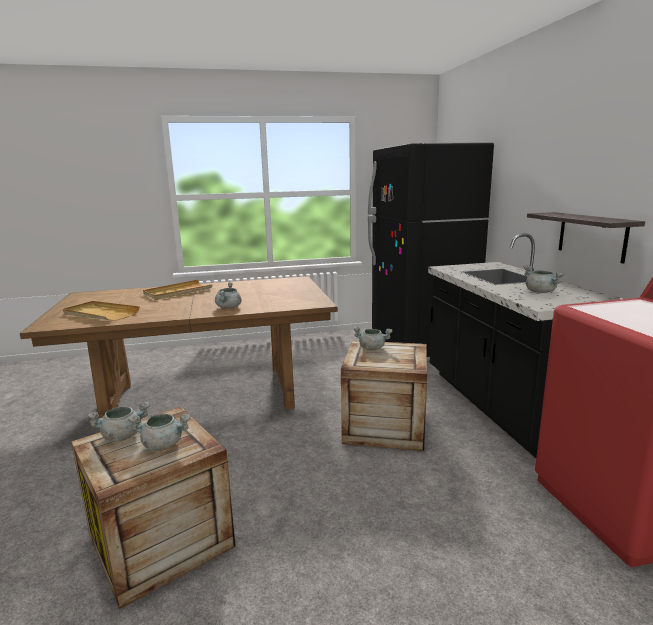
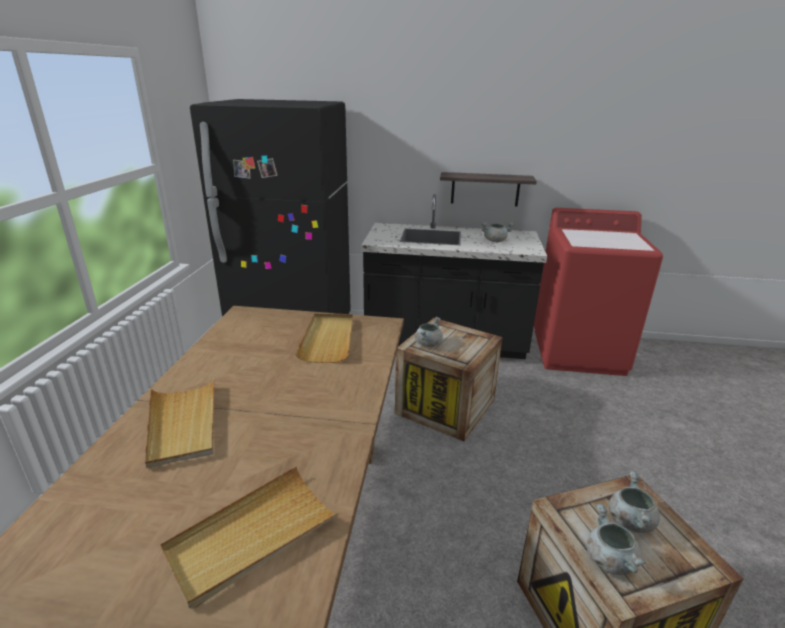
camera: 70 degrees left, 10 degrees up
(229, 307) = (344, 384): grey cooking pot -> none
(282, 297) = (328, 339): none -> beige tray

